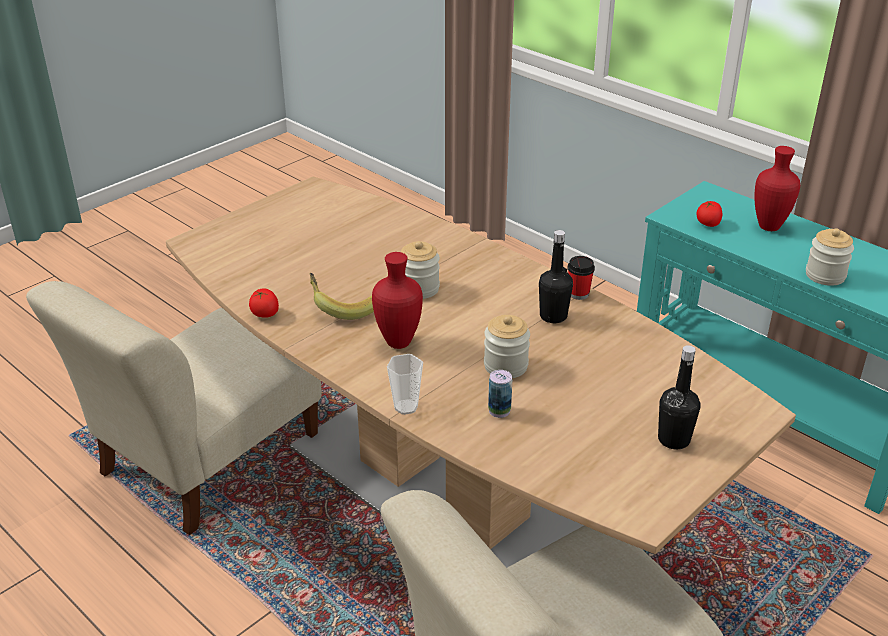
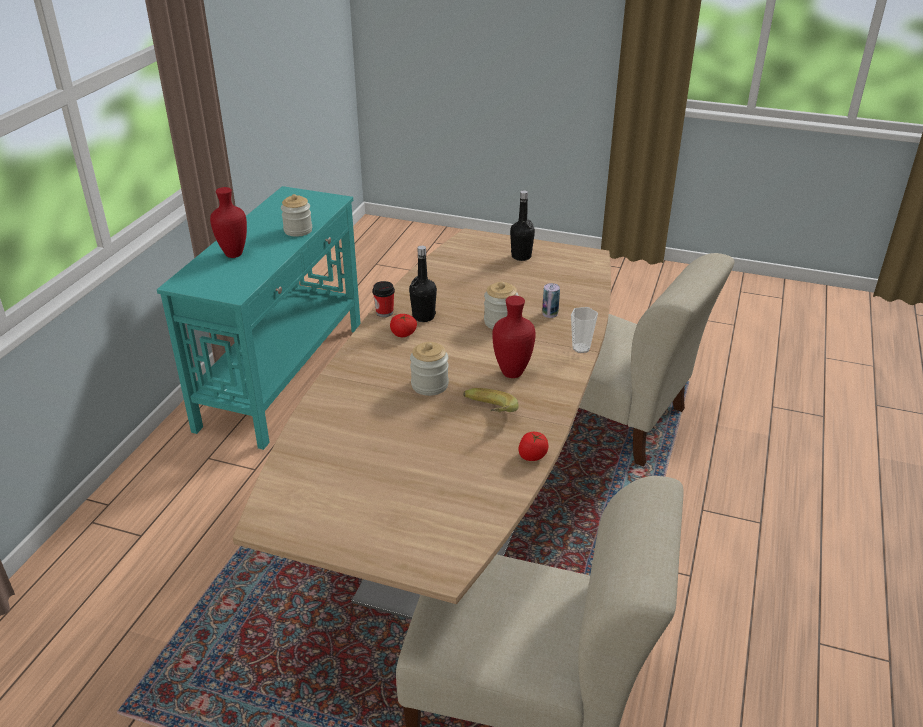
camera: 115 degrees left, 0 degrees up
(708, 224) = (240, 277): tomato -> tomato (403, 334)

